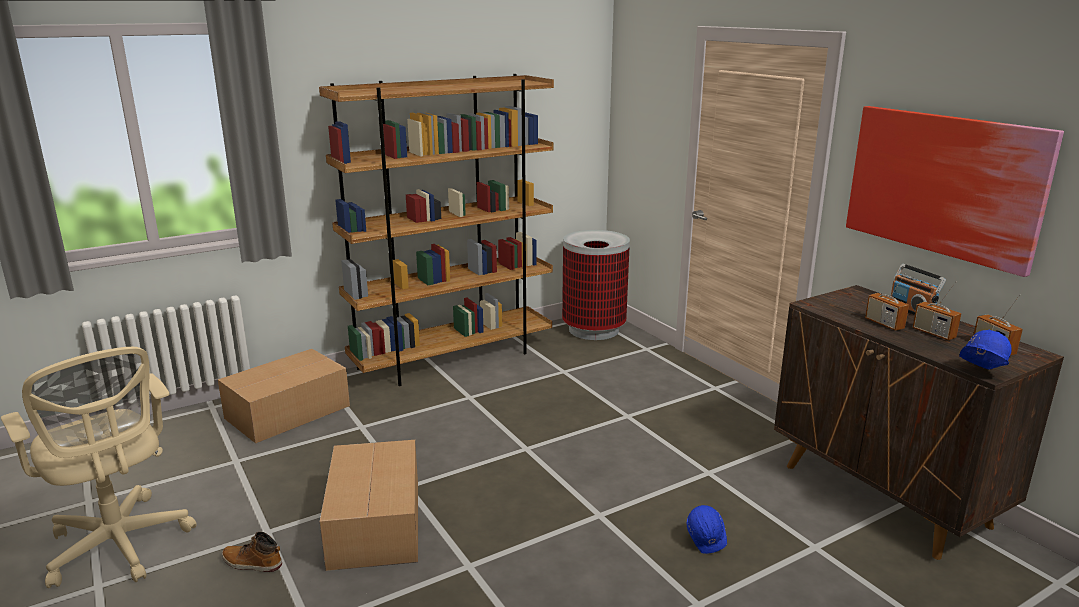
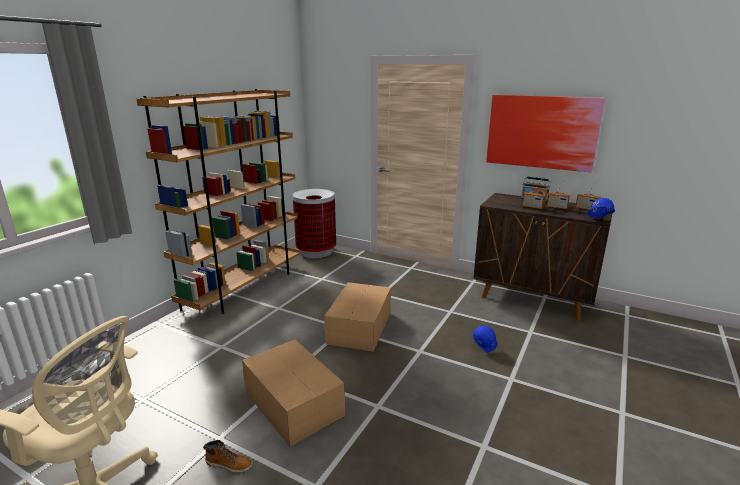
camera: 30 degrees left, 0 degrees up
(252, 563) = (229, 464): boot -> boot turned 150 degrees counterclockwise
(286, 412) = (151, 354): cardboard box -> cardboard box (359, 328)

